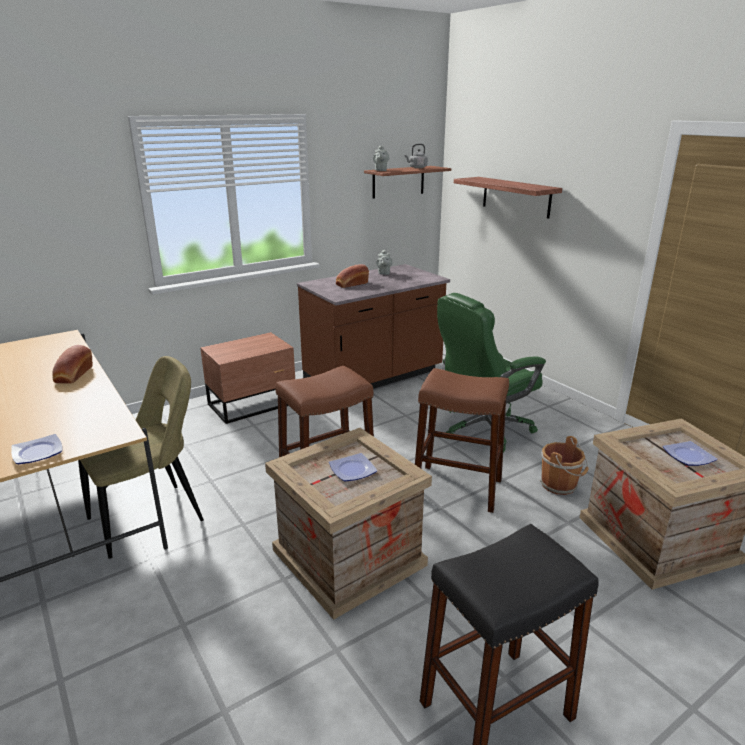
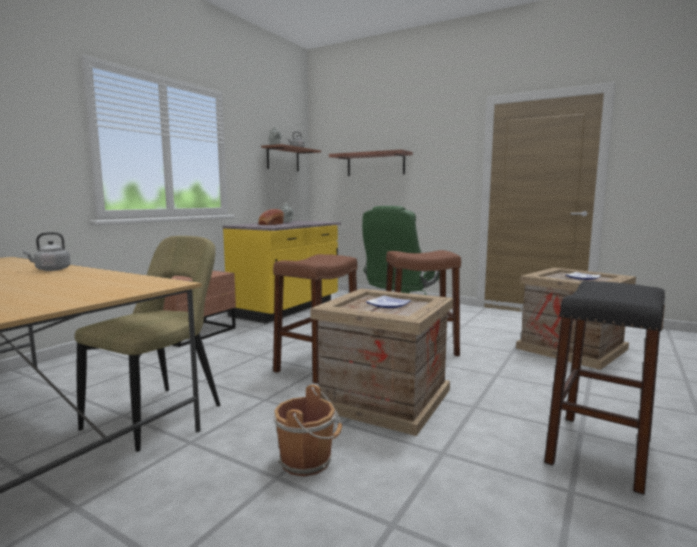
camera: 25 degrees left, 15 degrees down
(38, 452) = (83, 297): plate -> none
(73, 375) = (51, 270): bread -> grey kettle
(374, 377) = (287, 308): brown counter -> yellow counter
(560, 485) = (484, 337): brown bucket -> brown bucket (308, 461)

